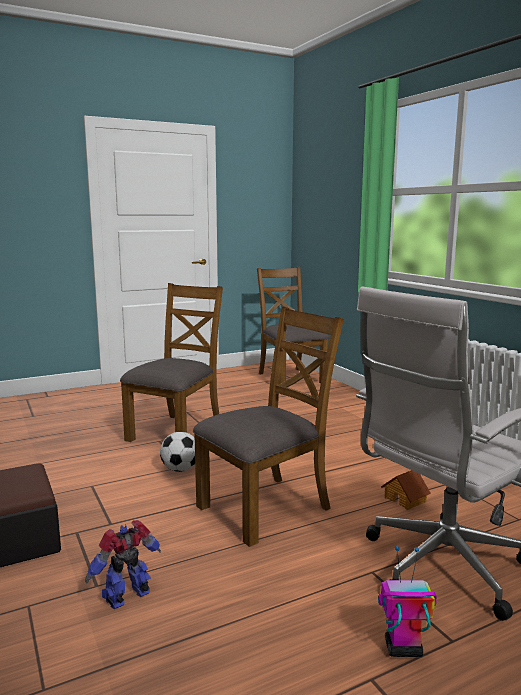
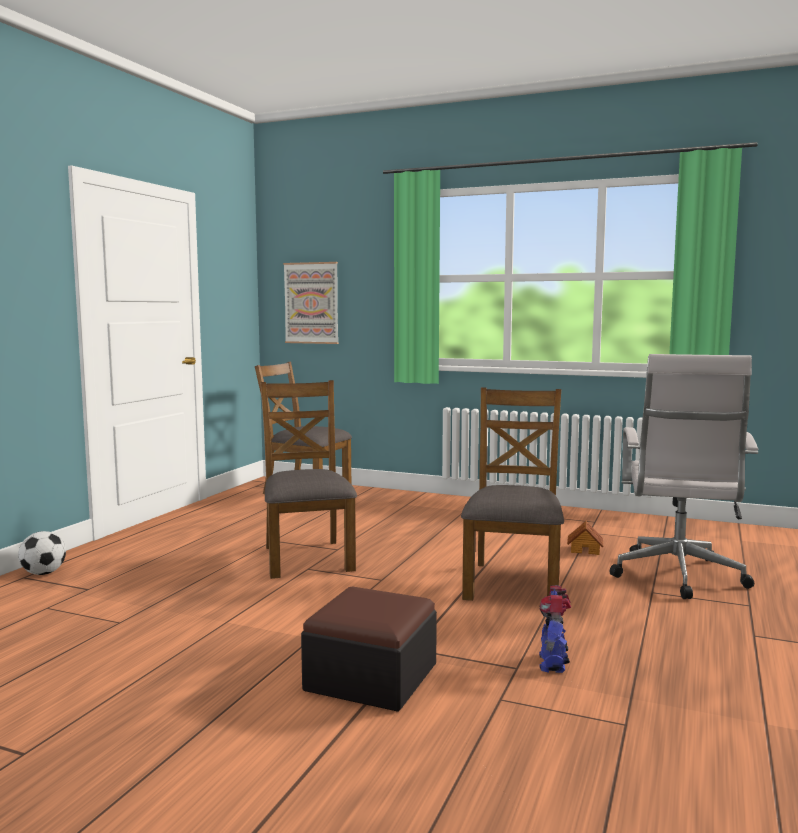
camera: 40 degrees left, 5 degrees down
(180, 469) = (385, 582): football -> football (43, 573)
(319, 215) = (311, 303): none -> picture
(402, 649) = (739, 618): toy robot -> none

